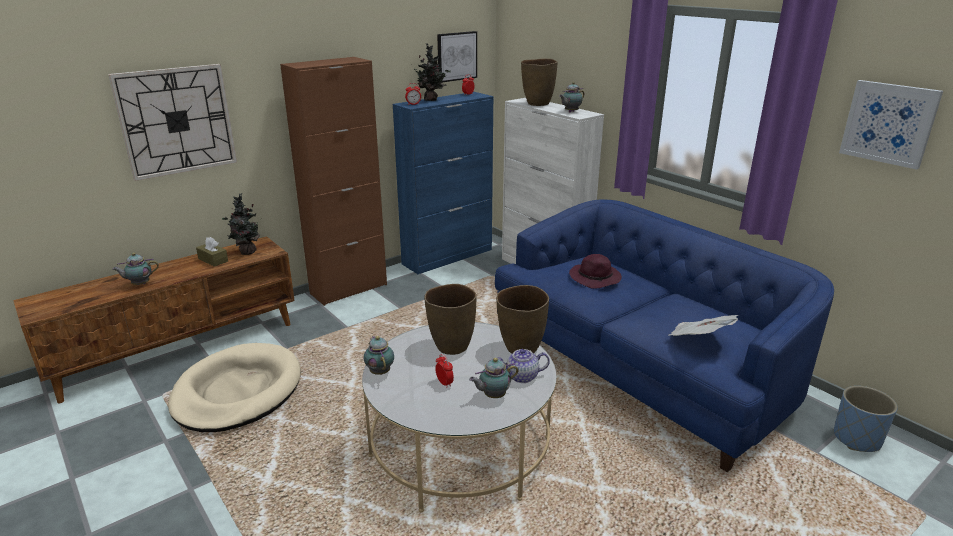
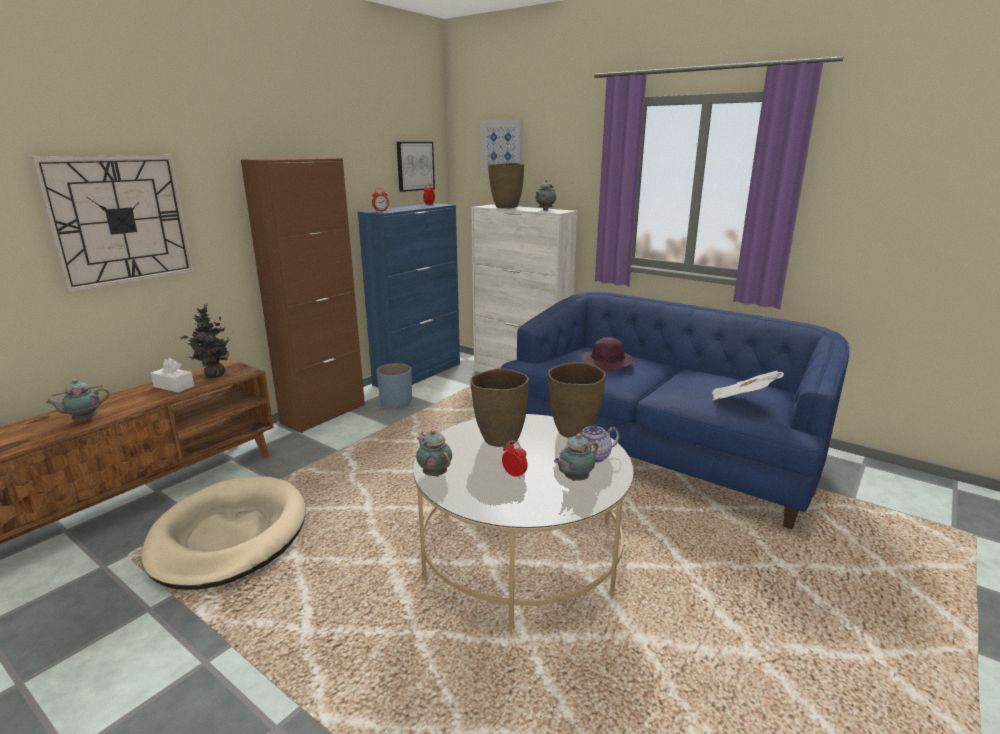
camera: 15 degrees left, 5 degrees down
(213, 260) = (174, 386): brown tissue box -> white tissue box
(432, 100) = (396, 208): potted plant -> none
(857, 439) = (877, 481): blue planter -> blue planter (396, 402)
(889, 123) = (872, 182): picture -> picture (502, 146)

